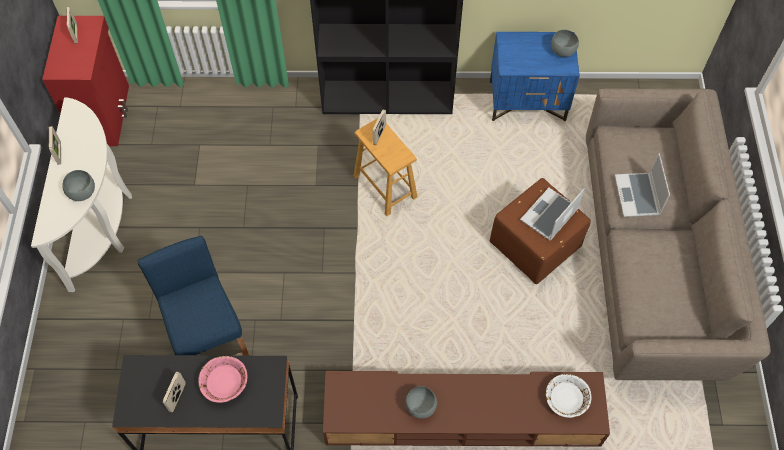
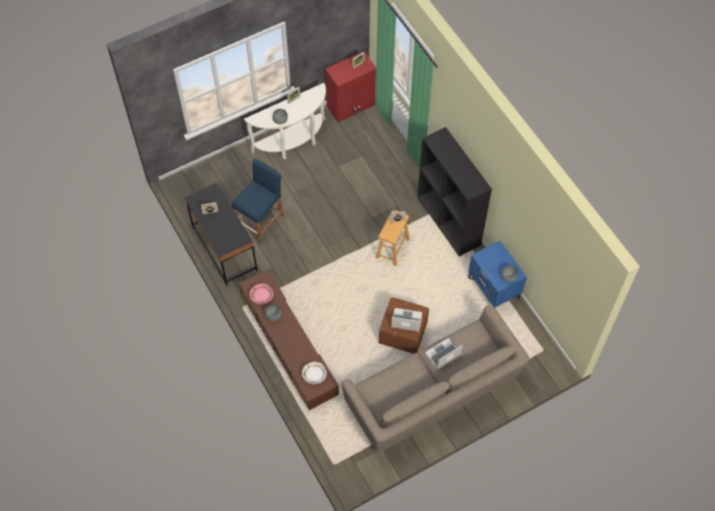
camera: 60 degrees right, 0 degrees up
(224, 382) = (226, 225): pink bowl -> pink bowl (262, 296)

